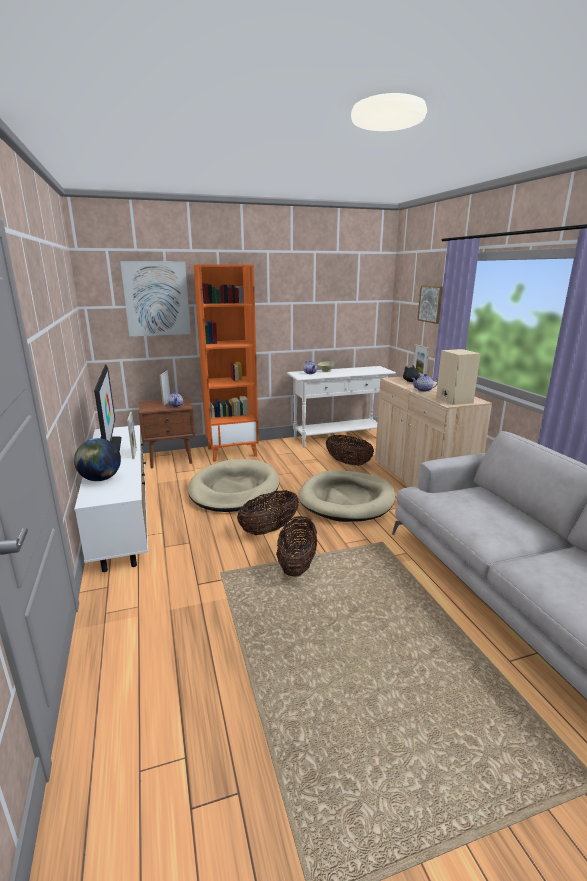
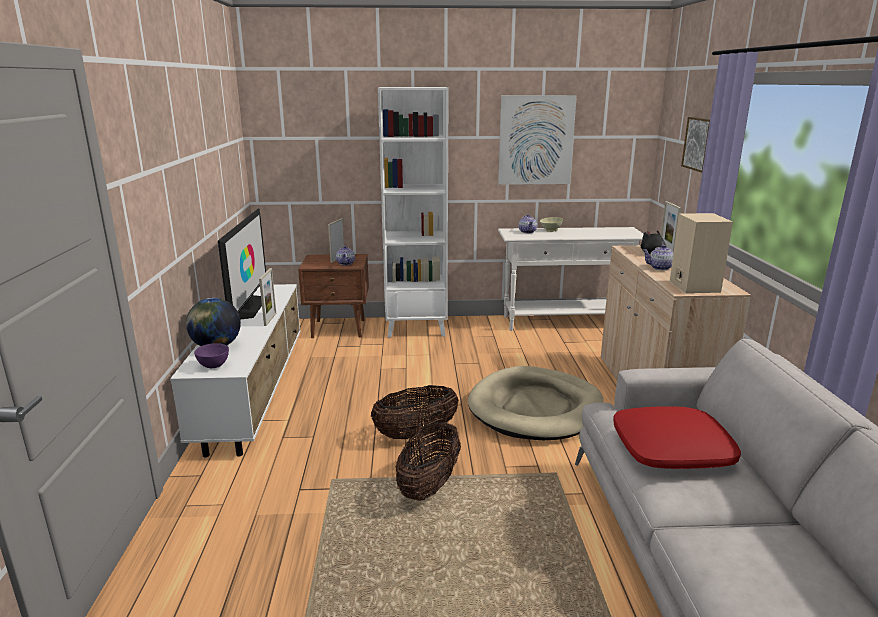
camera: 15 degrees right, 0 degrees up
(107, 494) = (213, 365): none -> purple bowl
(156, 299) = (334, 129): picture -> picture (536, 140)
(232, 452) = (416, 327): orange bookcase -> white bookcase
(234, 489) = (396, 377): beige dog bed -> none
(348, 463) = (561, 358): basket -> none
(475, 511) = (671, 449): none -> red pillow

